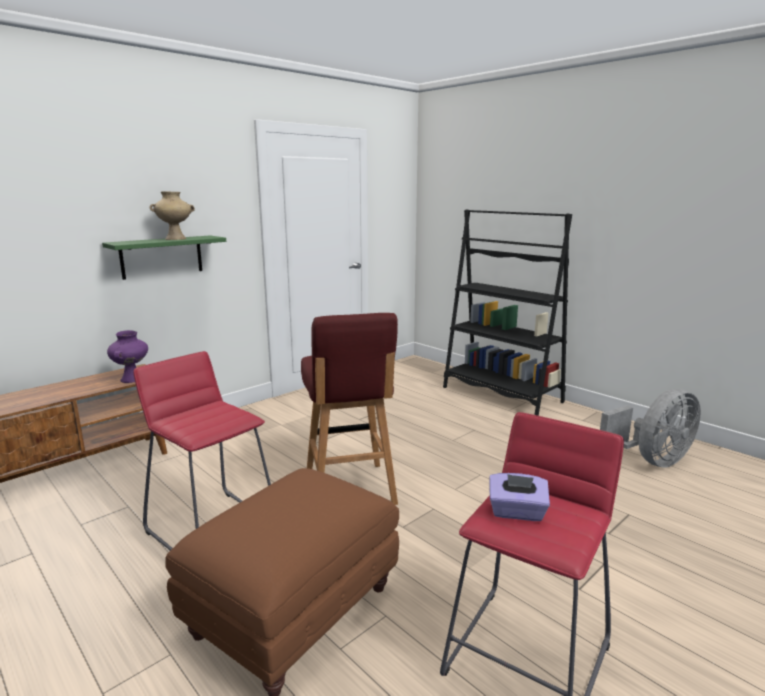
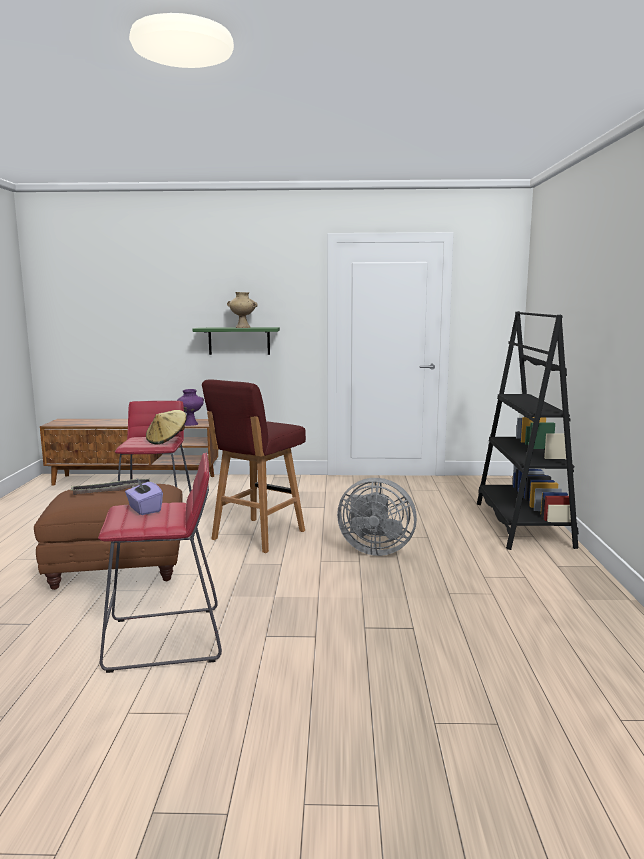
camera: 45 degrees right, 5 degrees down
(230, 410) = (167, 440): none -> beige hat
(284, 507) = (111, 490): none -> tray
(652, 460) = (546, 614): grey fan -> grey fan (374, 550)

